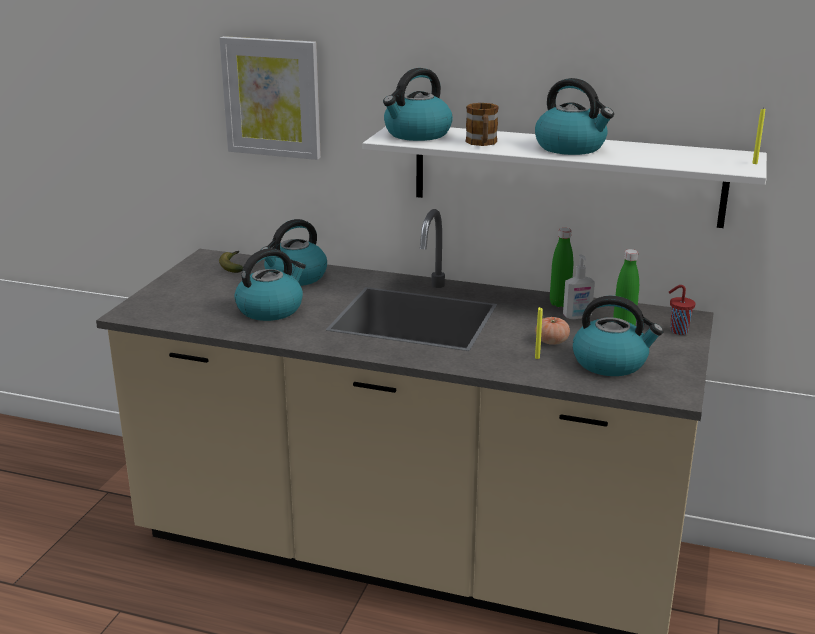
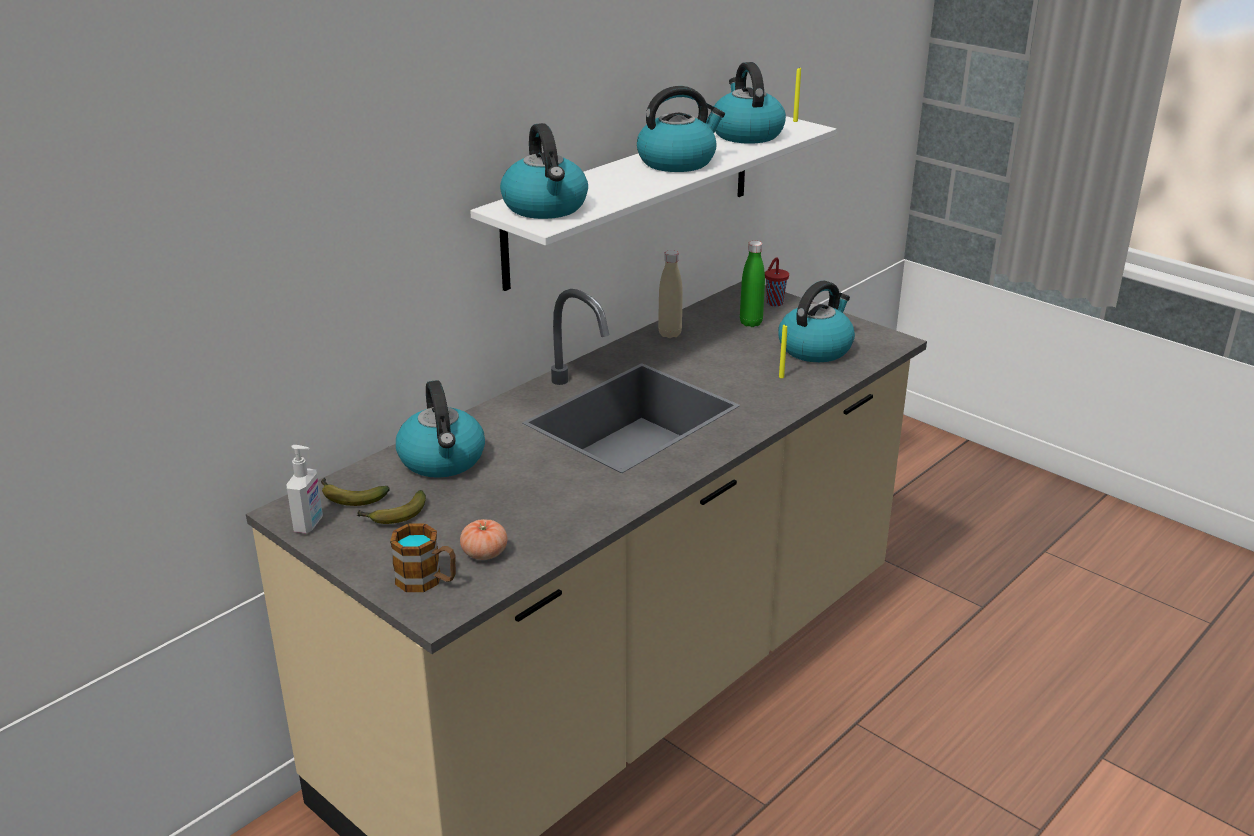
camera: 65 degrees left, 5 degrees up
(221, 280) = (394, 516): none -> banana
(270, 309) = (528, 496): kettle -> kettle (746, 134)
(272, 97) = (322, 236): picture -> none
(482, 143) = (620, 189): mug -> mug (427, 581)
(551, 341) = (752, 361): tomato -> tomato (484, 553)
(559, 303) = (669, 334): green bottle -> beige bottle
(577, 316) = (707, 334): soap dispenser -> soap dispenser (309, 524)

